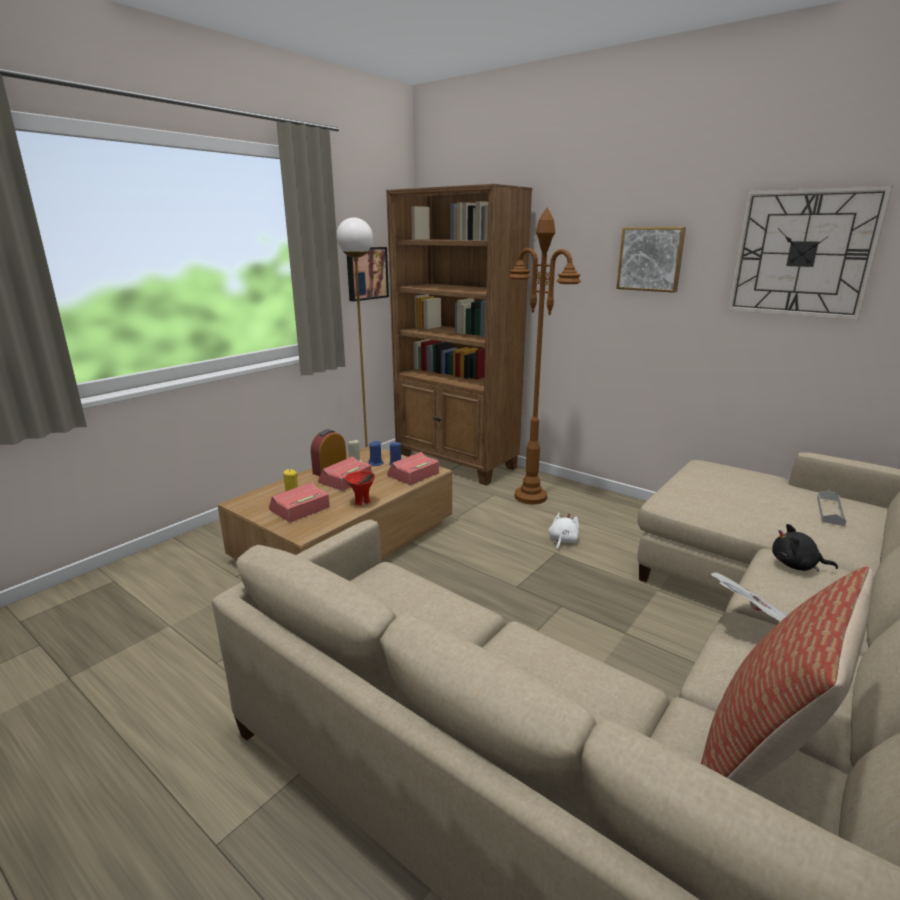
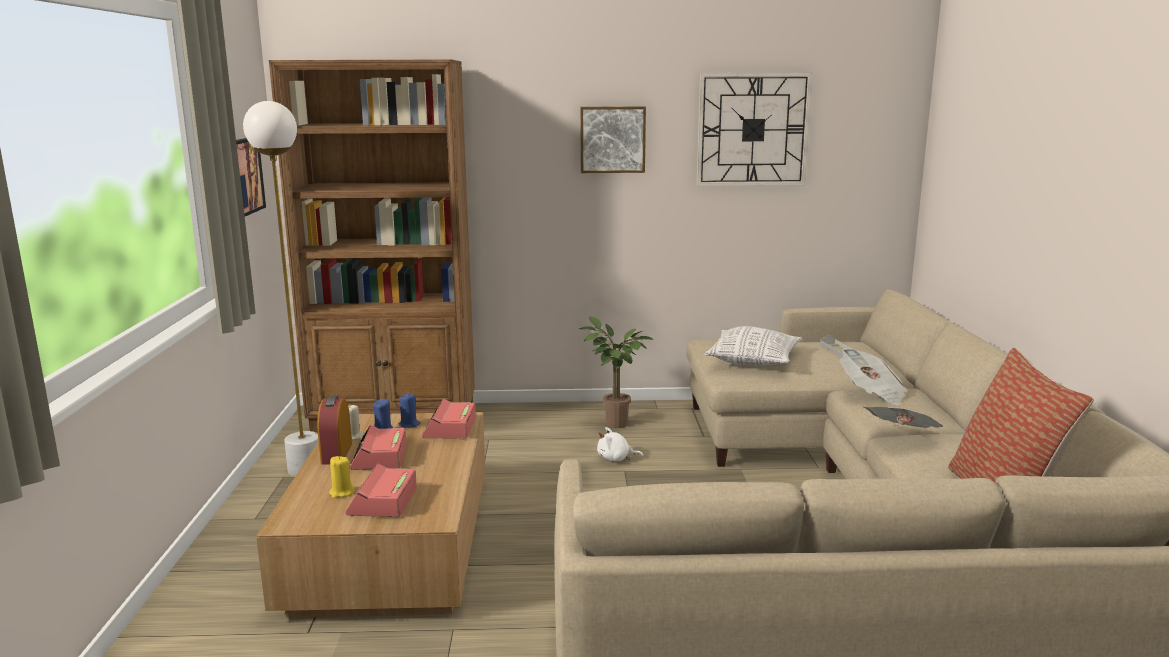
camera: 40 degrees left, 5 degrees down
(362, 502) = (443, 471): red bowl -> none
(531, 497) = (530, 430): brown floor lamp -> none
(562, 541) = (616, 459): white plush toy -> white plush toy turned 75 degrees counterclockwise
(597, 513) = (613, 425): none -> potted plant
(715, 492) = (753, 360): none -> pillow
(796, 565) = (872, 394): black plush toy -> newspaper

